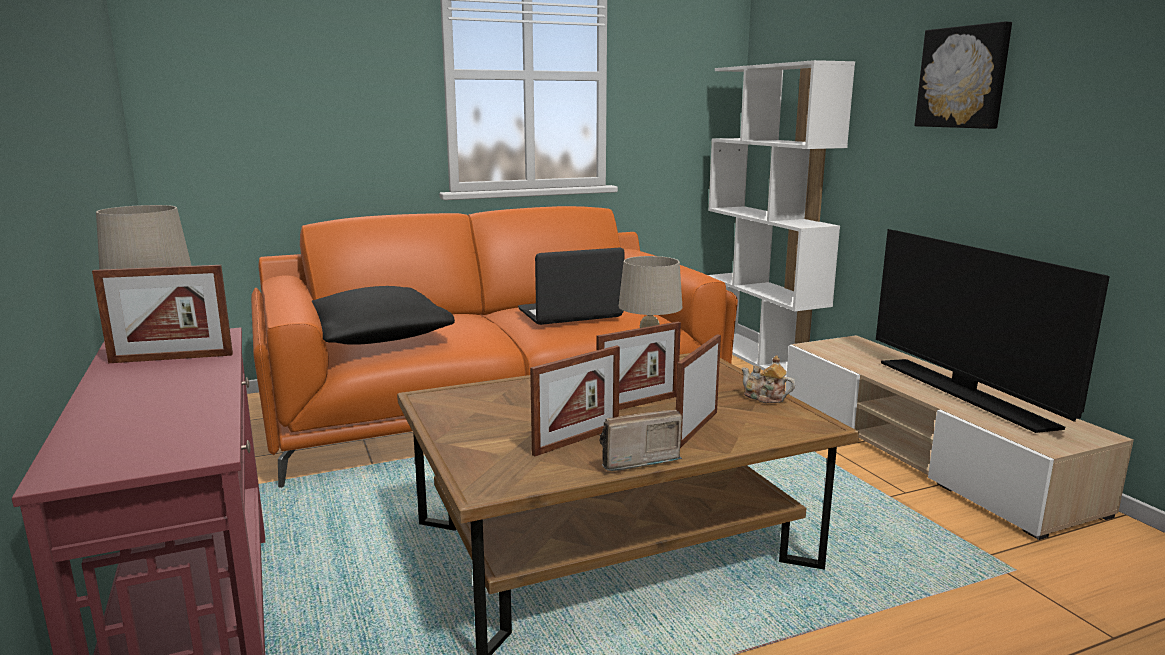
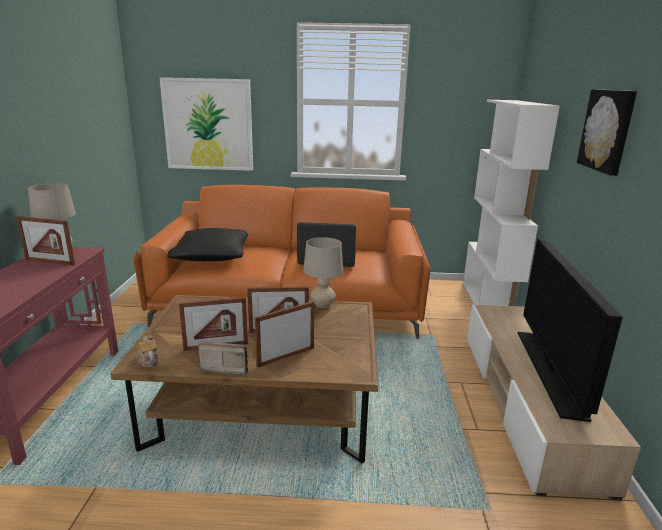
camera: 25 degrees right, 5 degrees up
(288, 117) = (208, 124): none -> picture
(765, 397) = (355, 345): teapot -> teapot (148, 360)

